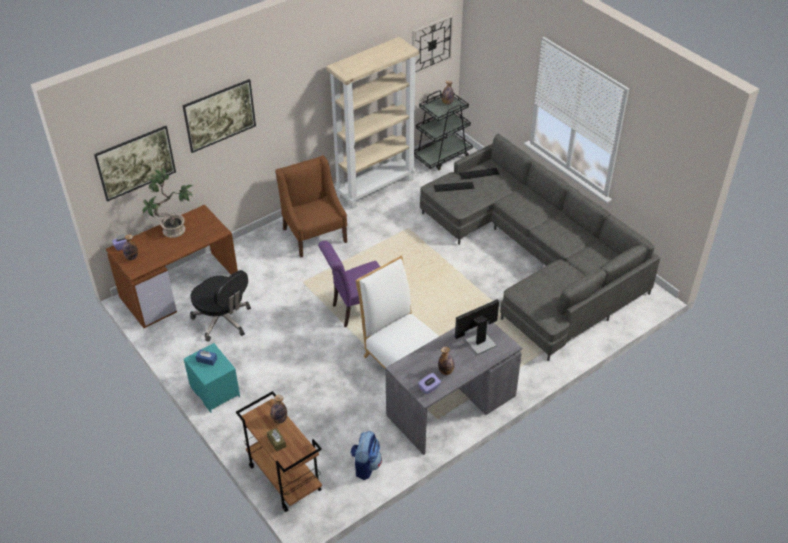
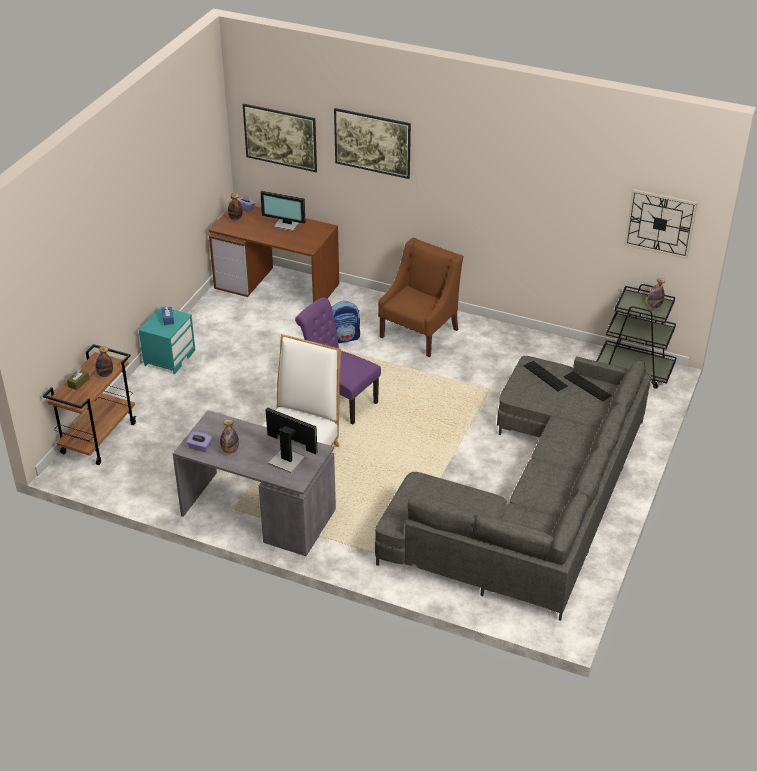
camera: 60 degrees right, 5 degrees down
(174, 231) = (287, 225): potted plant -> monitor
(223, 320) = (258, 326): black office chair -> none
(365, 465) = (144, 482): backpack -> backpack (344, 338)
(375, 187) = (532, 343): beige bookcase -> none

